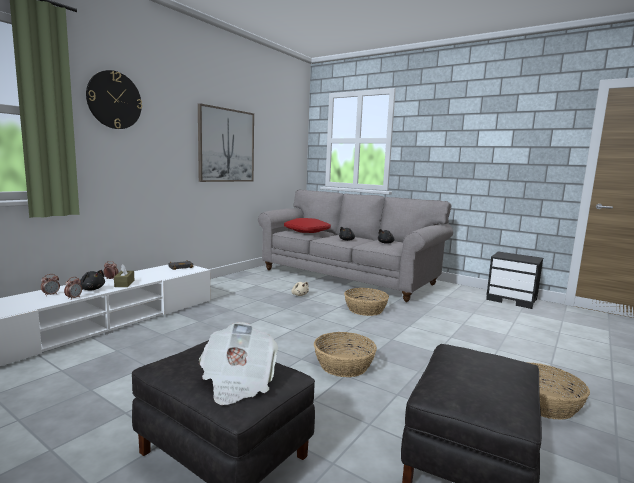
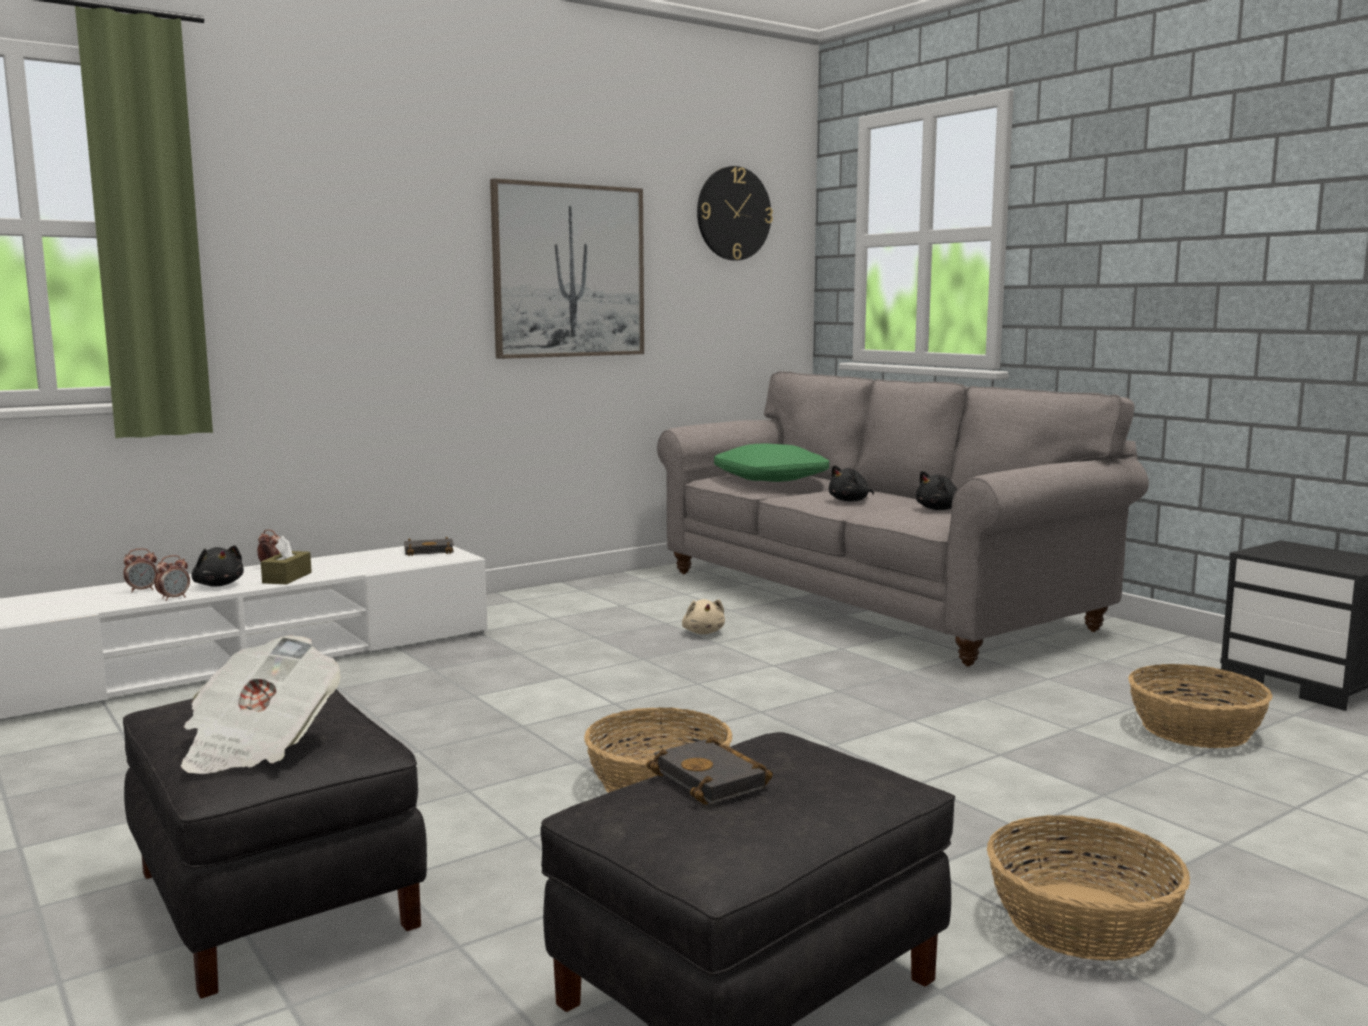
camera: 20 degrees right, 0 degrees up
(114, 100) = (293, 191): wall clock -> wall clock (733, 213)
(307, 231) = (771, 478): red pillow -> green pillow
(365, 310) = (836, 676): basket -> basket (1195, 730)
(460, 372) = (714, 780): none -> black book

